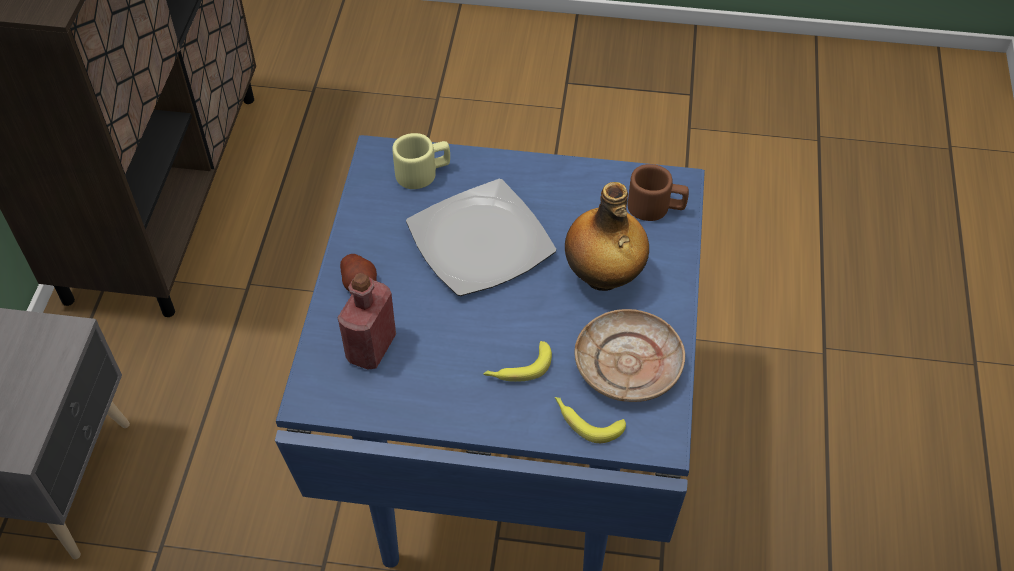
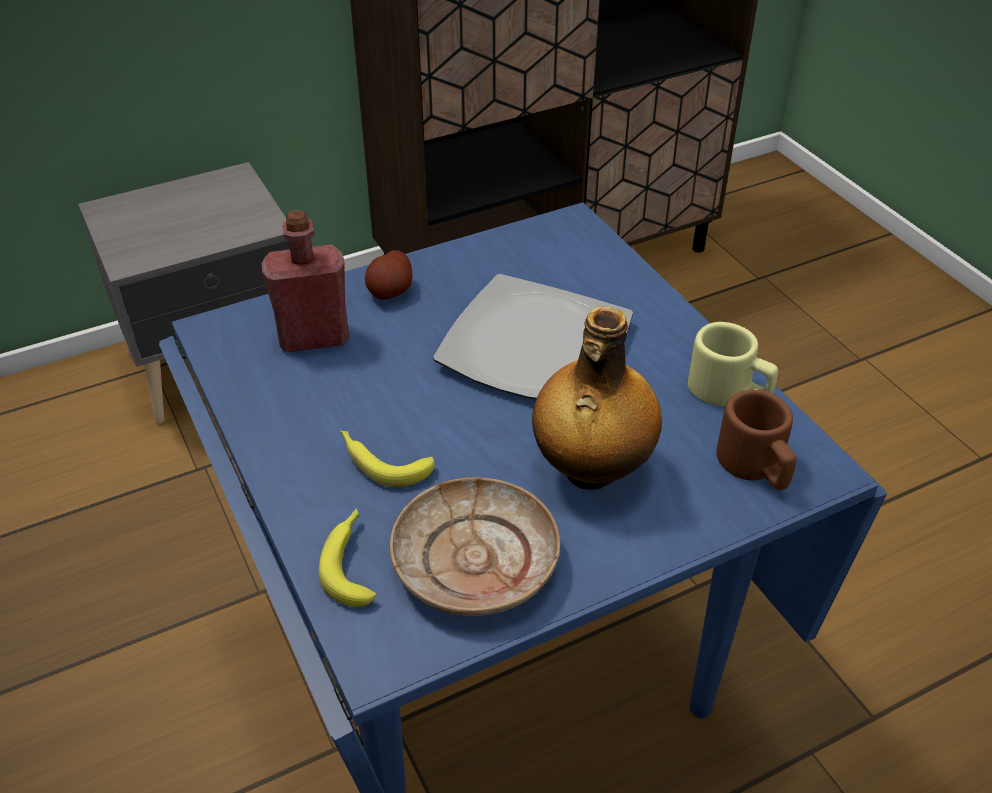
camera: 55 degrees right, 10 degrees down
(423, 173) = (583, 262): beige mug -> beige mug (729, 391)

